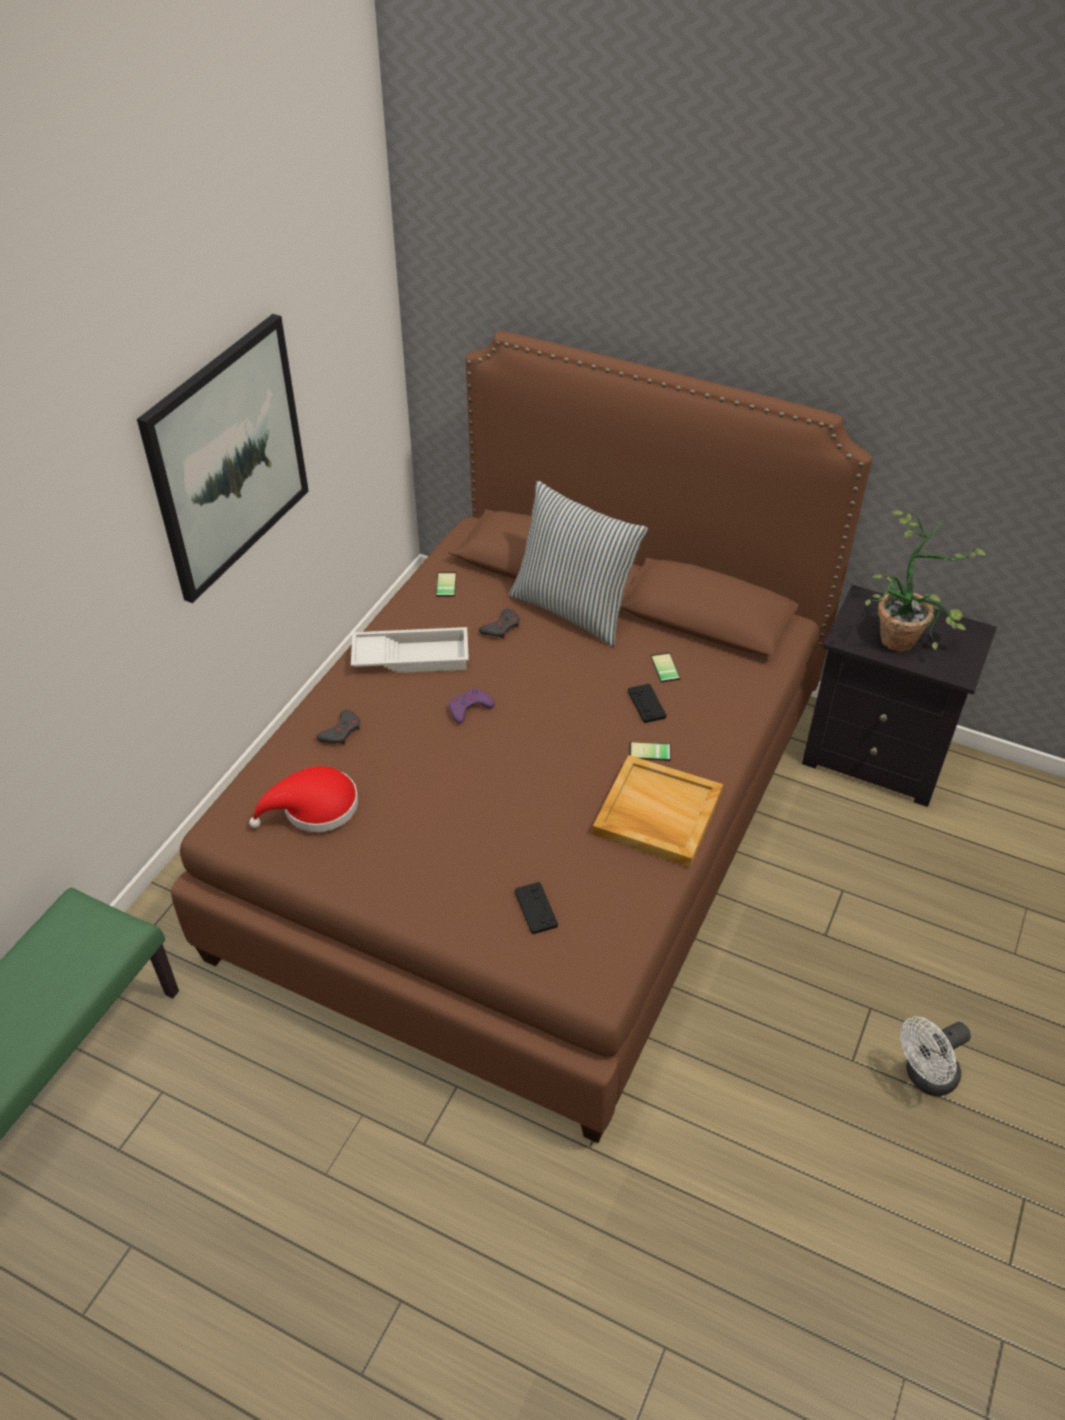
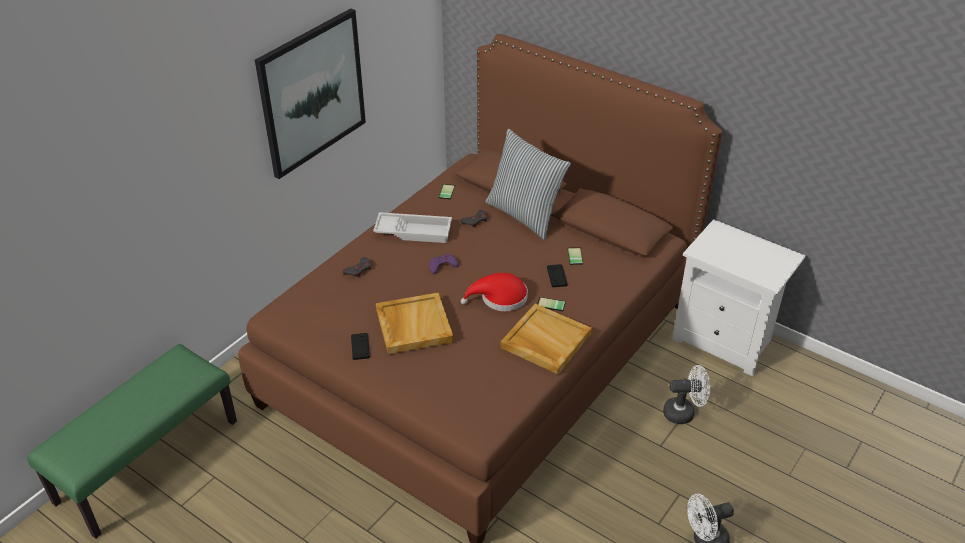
camera: 10 degrees right, 5 degrees down
(314, 808) = (331, 311): red hat -> red hat (500, 298)
(449, 815) = (413, 325): none -> beige tray
(536, 908) = (453, 385): black game controller -> black game controller (360, 347)
(846, 877) = (684, 412): none -> white fan
(876, 756) = (725, 340): black nightstand -> white nightstand
(905, 636) = (740, 254): potted plant -> none

